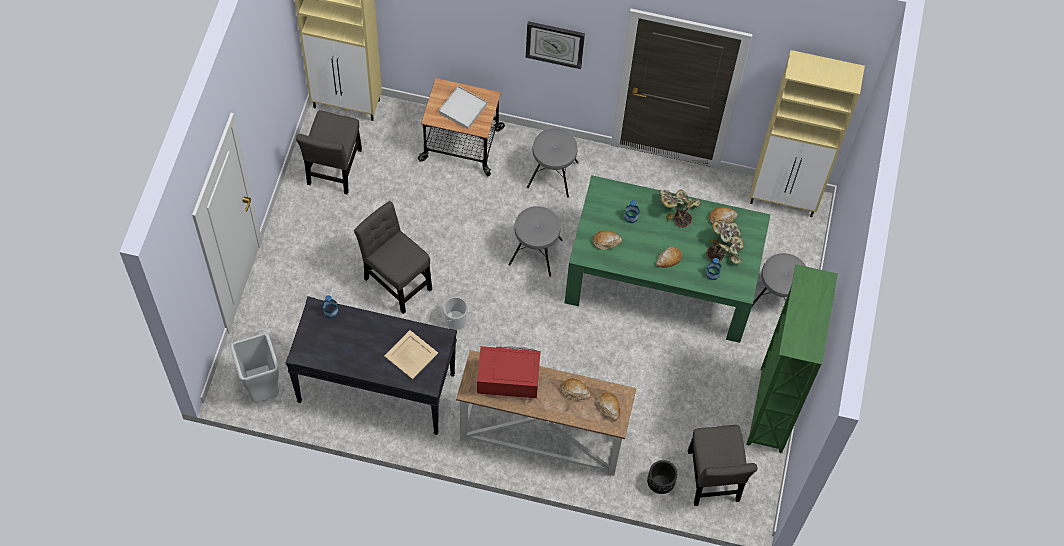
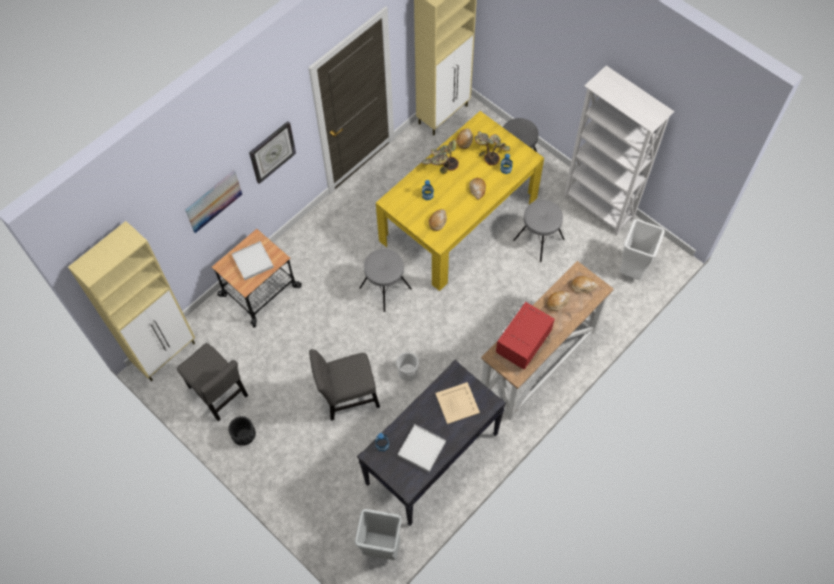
camera: 55 degrees left, 0 degrees up
(346, 346) = (421, 449): none -> white tray
(470, 27) = (213, 201): none -> picture
(552, 175) = (328, 244): grey stool -> grey stool (539, 240)
(660, 483) = (617, 304): black planter -> black planter (244, 436)
(662, 279) = (458, 219): green dining table -> yellow dining table
(713, 480) = (632, 269): grey chair -> white trash can
(770, 410) = (598, 207): green bookcase -> white bookcase

